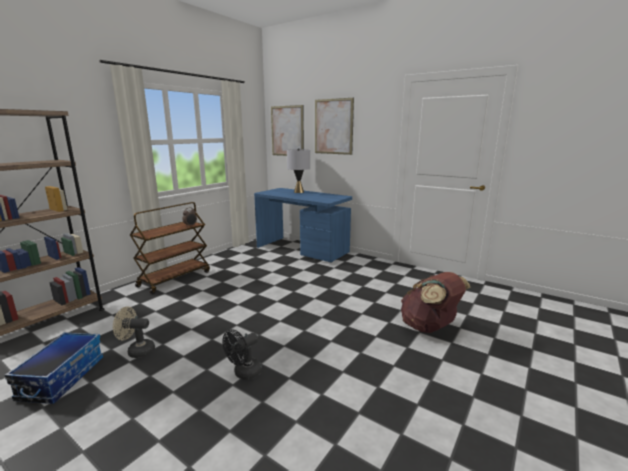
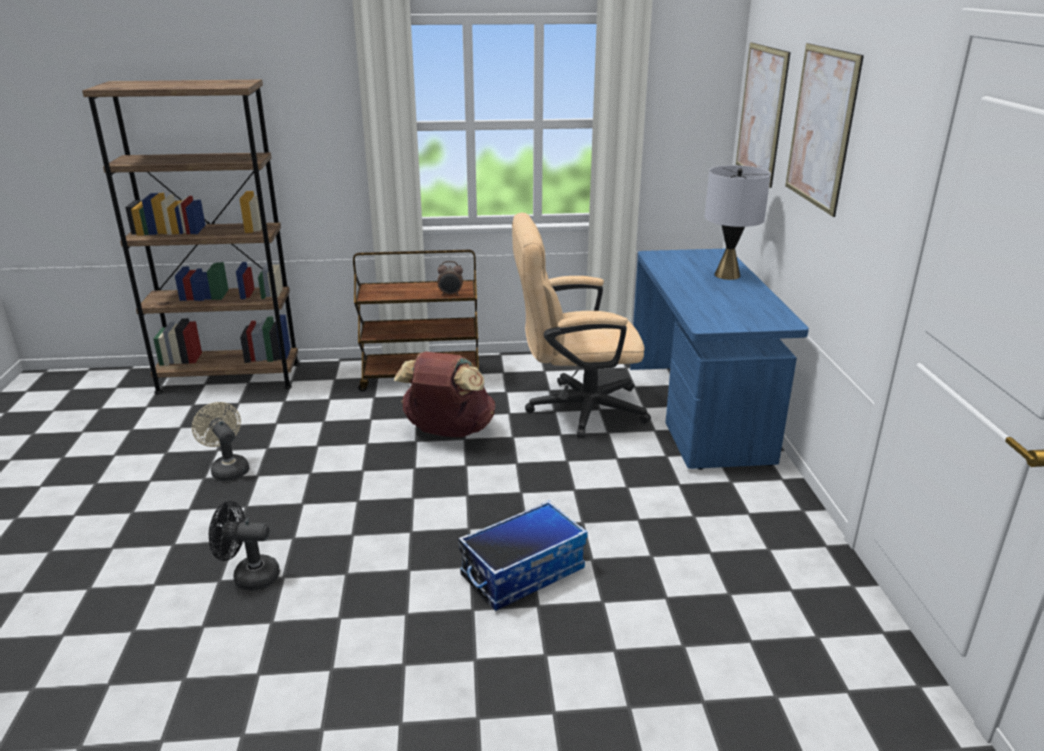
camera: 50 degrees right, 10 degrees up
(62, 378) = (144, 460): storage box -> storage box (522, 572)
(262, 263) = (575, 409): none -> beige office chair
(429, 327) = (589, 722): brown backpack -> brown backpack (448, 432)

